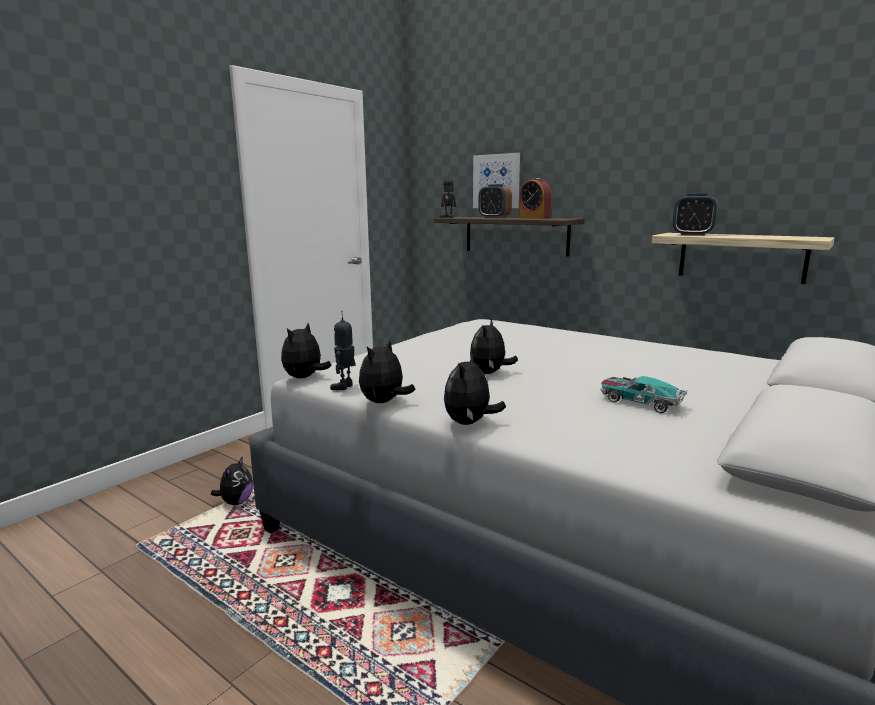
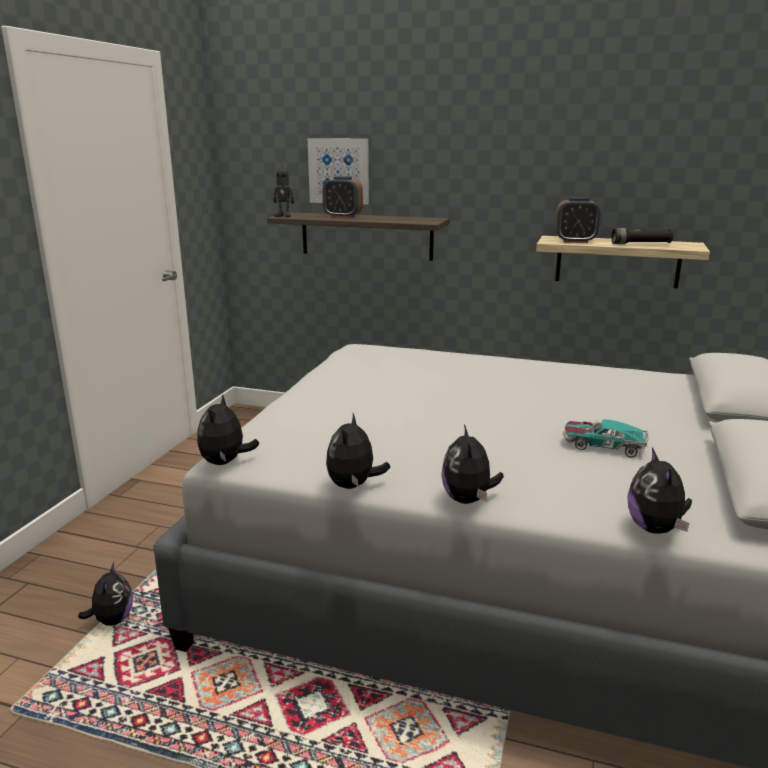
camera: 20 degrees left, 5 degrees up
(345, 387) = (289, 470): toy robot -> none
(490, 373) = (431, 426): plush toy -> plush toy (655, 529)
(534, 218) = (394, 218): alarm clock -> none
(759, 236) = (641, 244): none -> black flashlight

